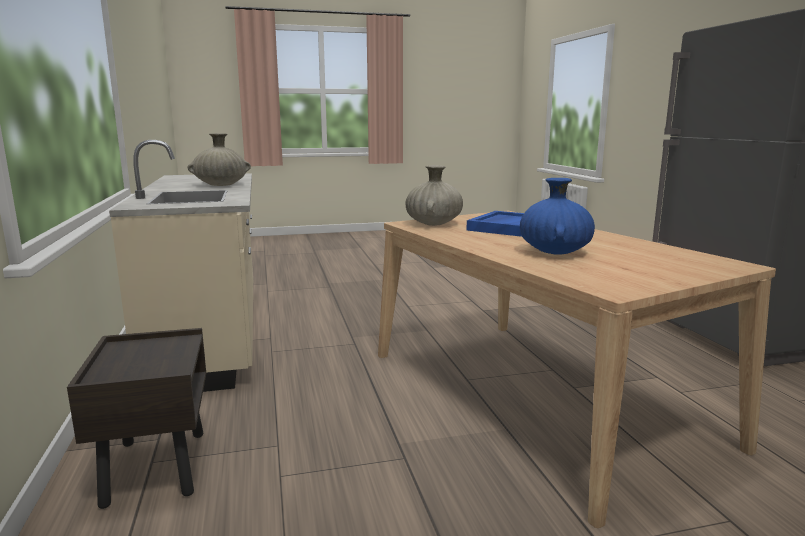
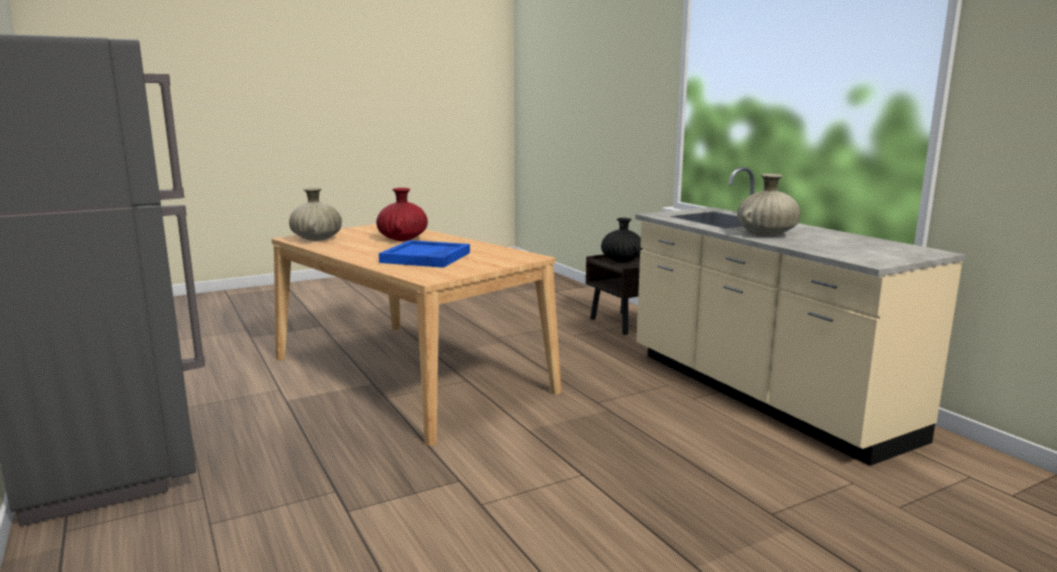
camera: 165 degrees right, 0 degrees up
(136, 366) = (621, 260): none -> black vase
(434, 224) = (504, 258): beige vase -> beige vase (316, 239)
(554, 252) = (403, 239): blue vase -> red vase

